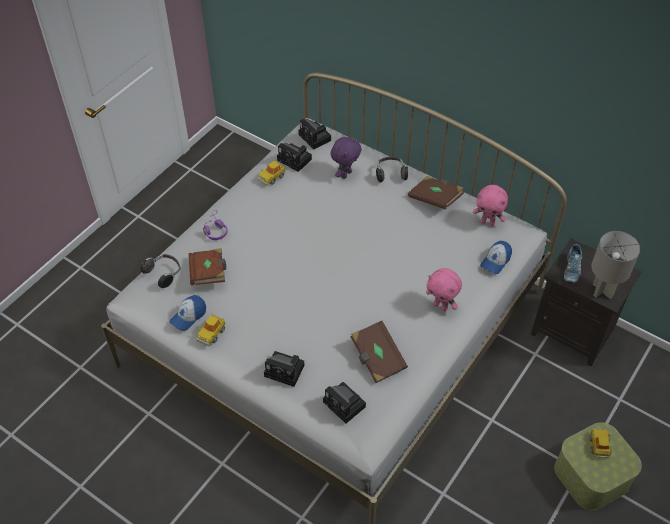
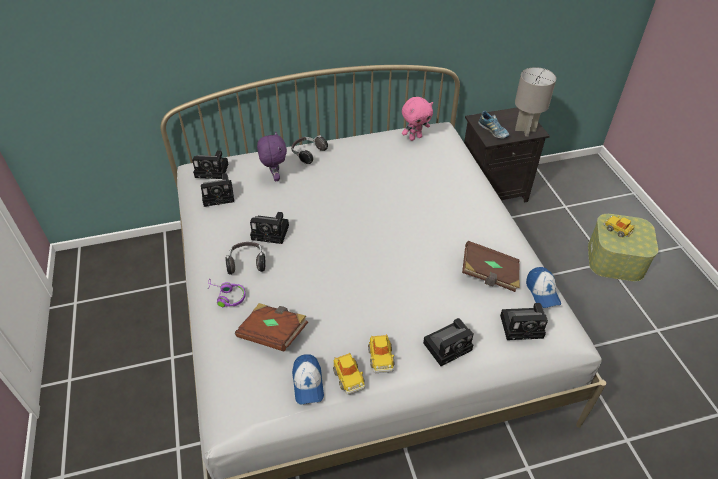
camera: 50 degrees left, 5 degrees down
(164, 274) = (231, 371): headphones -> headphones (247, 263)
(272, 177) = (217, 221): toy car -> toy car (381, 357)
(290, 211) = (272, 232): none -> camera
(435, 199) = (362, 147): brown book -> none
(441, 306) = (470, 207): pink plush toy -> none
(495, 261) = (456, 155): cap -> cap (542, 292)

